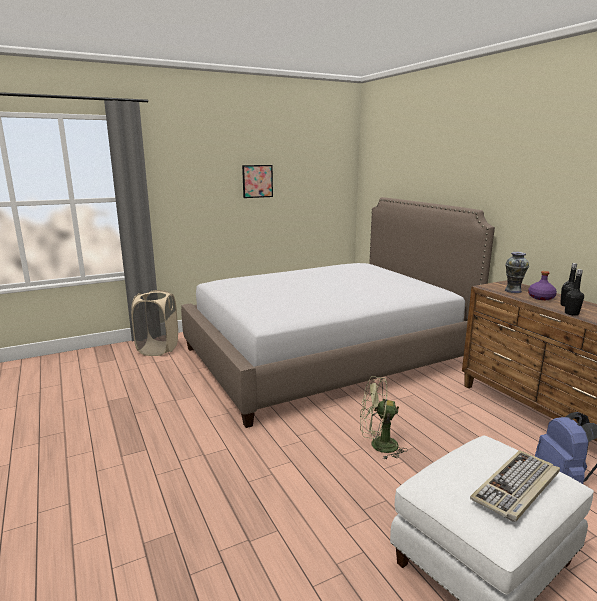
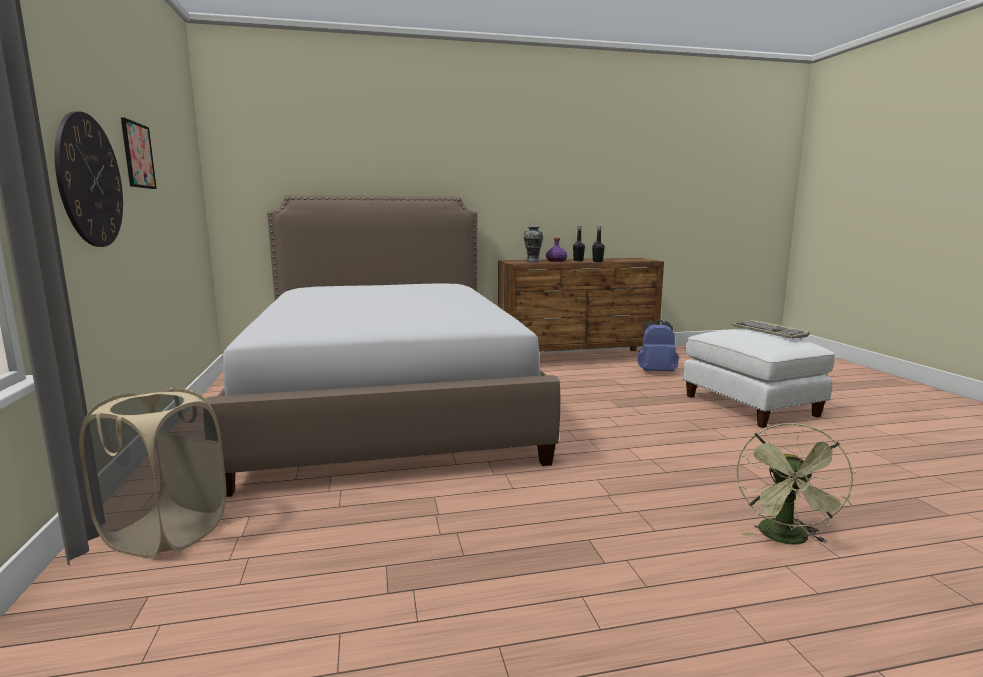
camera: 75 degrees left, 5 degrees down
(203, 199) = (90, 181): none -> wall clock
(378, 446) = (605, 410): green fan -> green fan (786, 539)

